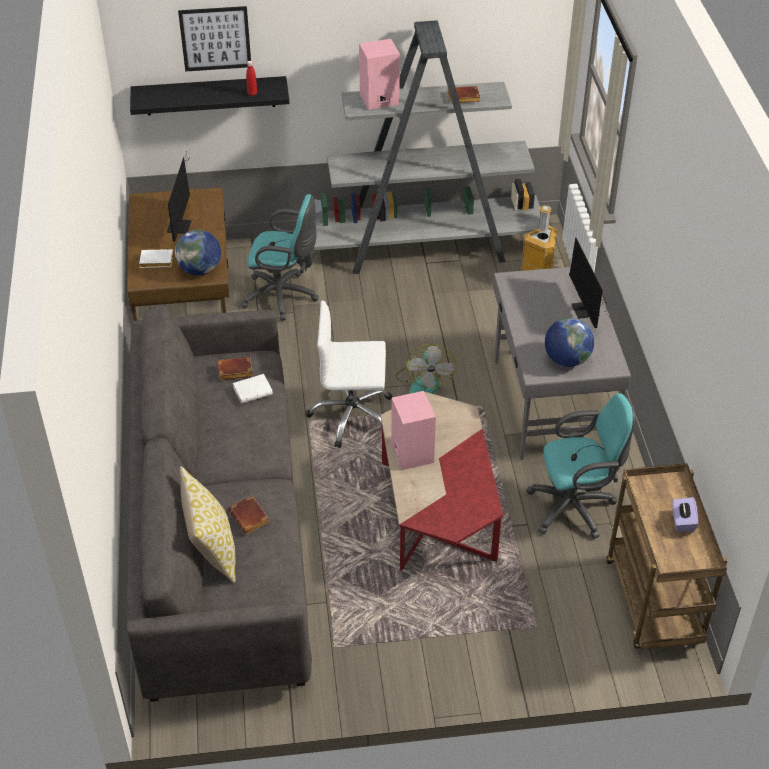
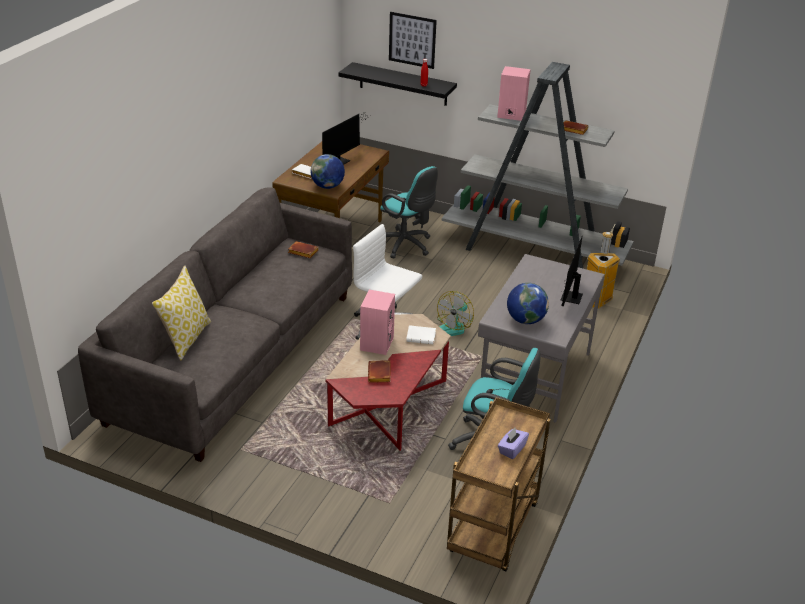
camera: 30 degrees right, 10 degrees down
(250, 517) = (227, 330): brown book -> brown book (380, 374)
(253, 390) = (303, 266): white book -> white book (422, 337)

